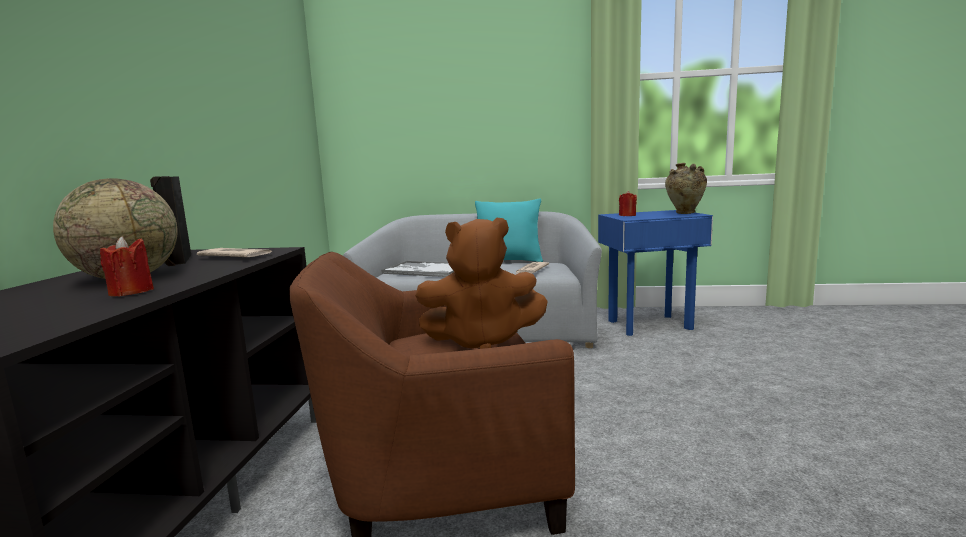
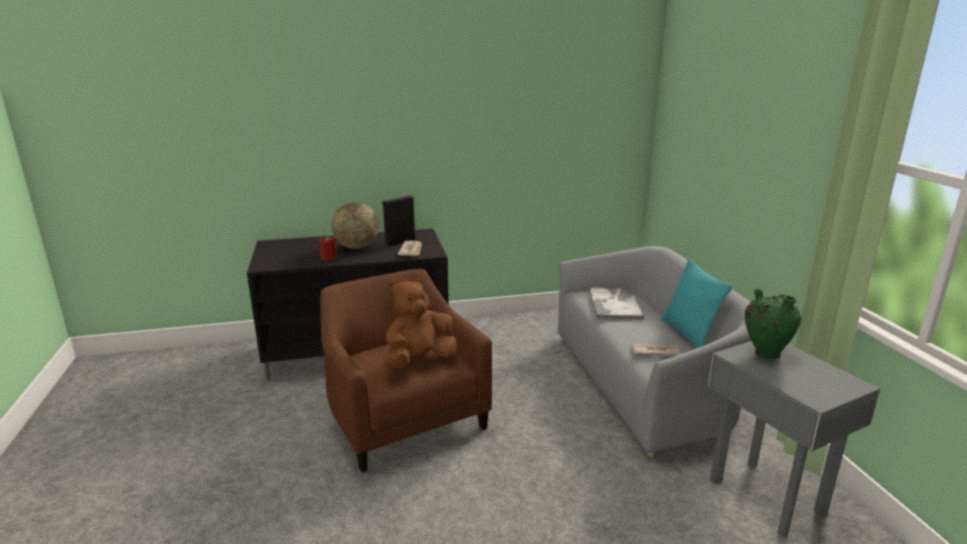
camera: 70 degrees right, 10 degrees up
(482, 341) = (419, 361): brown plush toy -> brown plush toy turned 75 degrees clockwise
(627, 215) = (765, 353): red candle -> green vase
(650, 325) = (765, 496): blue side table -> grey side table
(684, 213) = (823, 392): beige vase -> none

